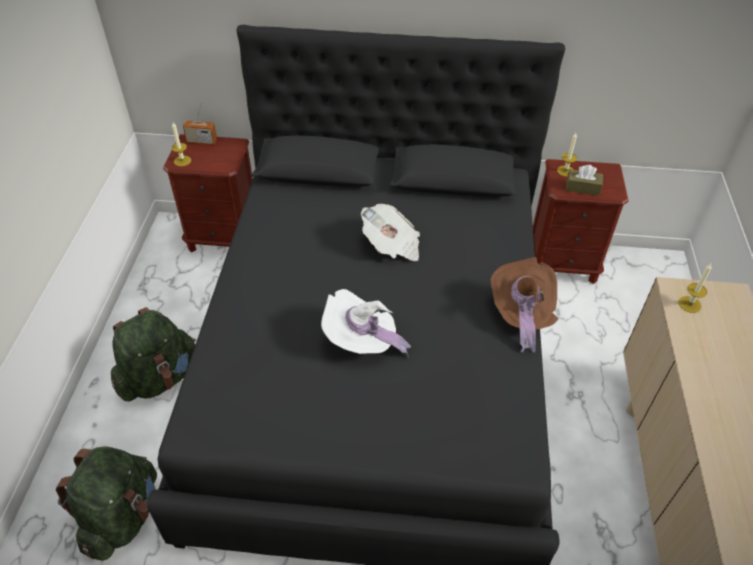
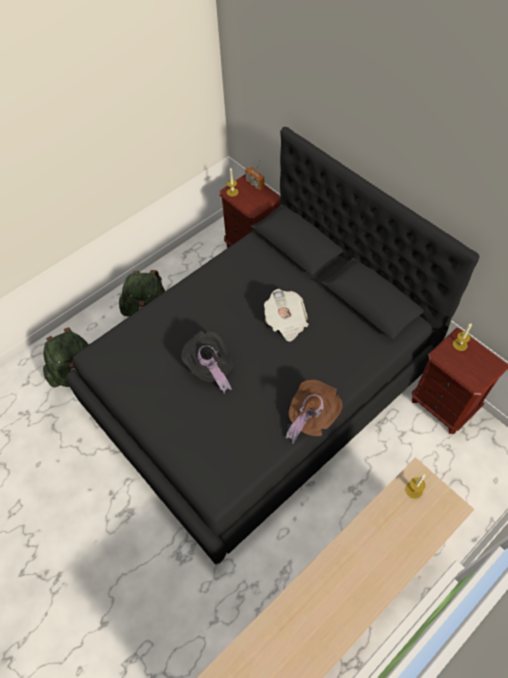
camera: 45 degrees right, 10 degrees up
(362, 342) = (210, 368): white hat -> black hat
(582, 188) = (457, 364): brown tissue box -> none

